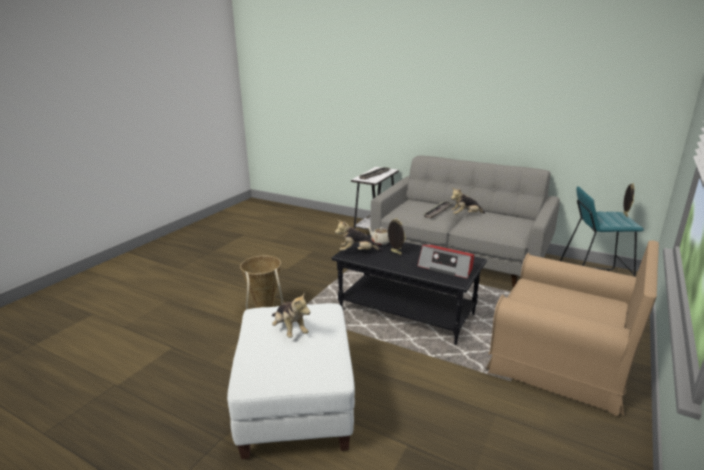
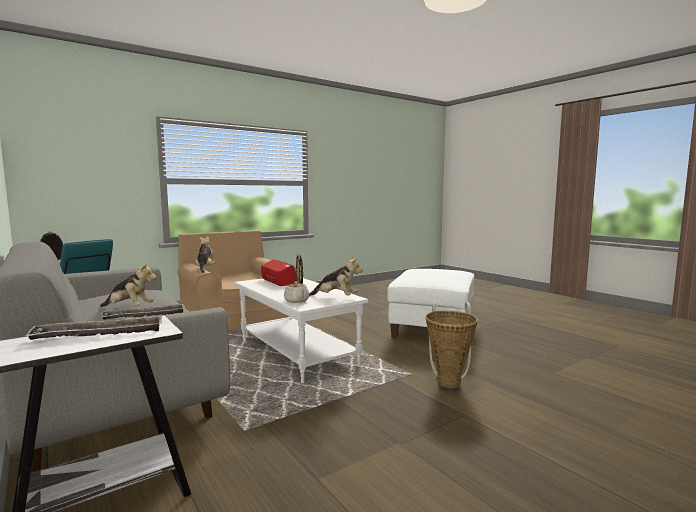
camera: 155 degrees left, 15 degrees down
(290, 330) = (434, 275): plush toy -> plush toy (205, 269)
(407, 312) = (295, 353): black coffee table -> white coffee table

